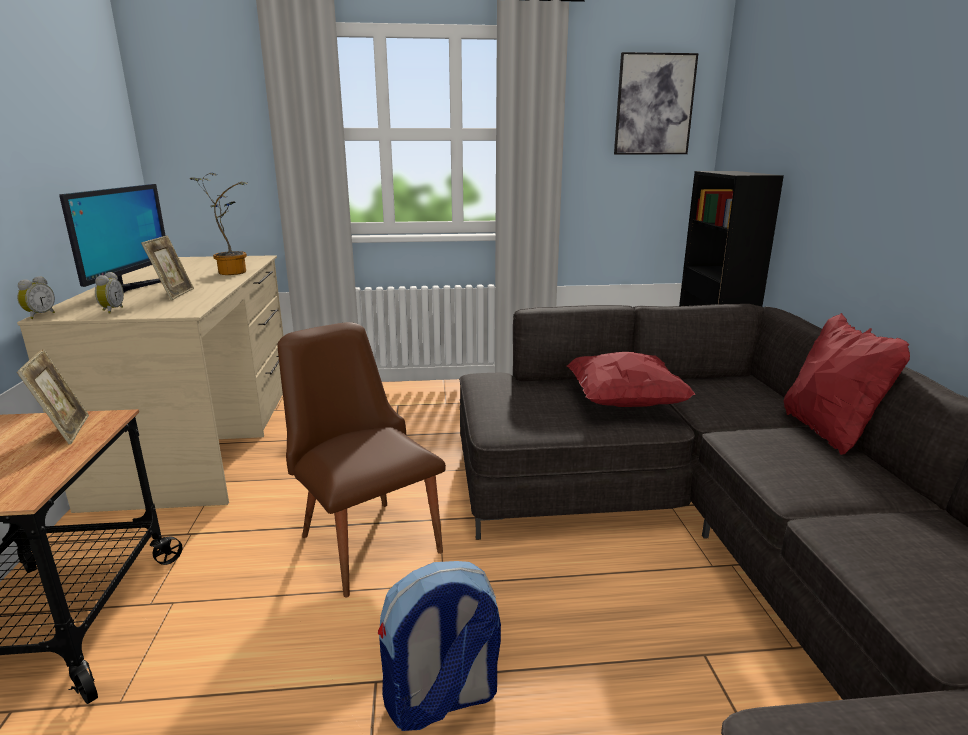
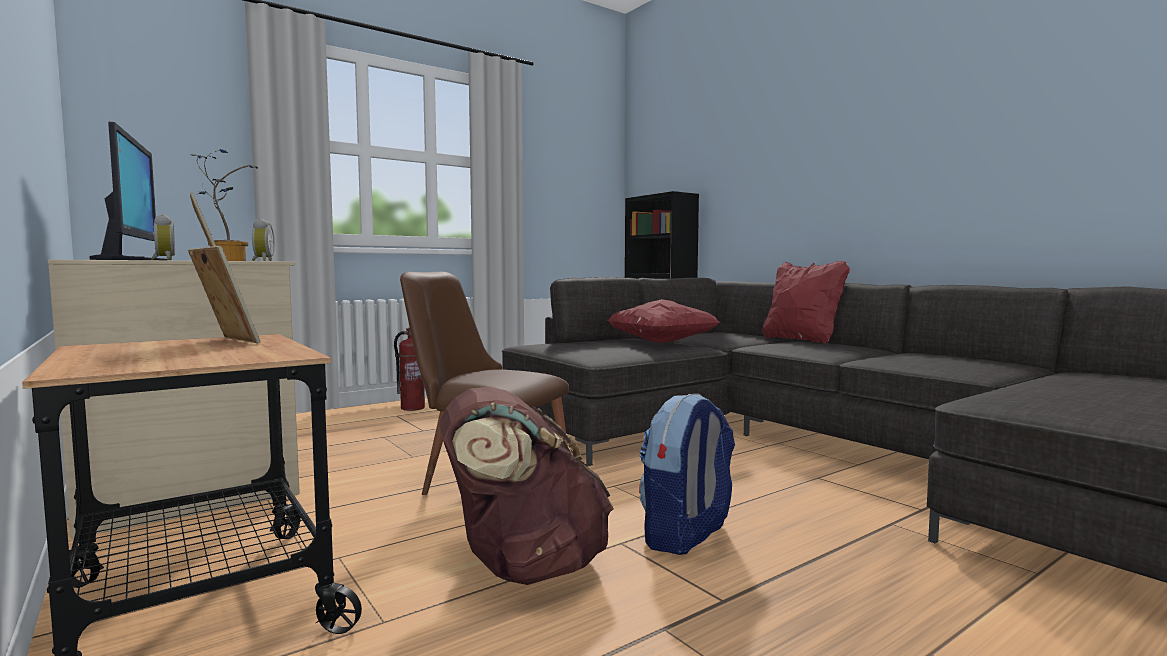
camera: 30 degrees left, 15 degrees down
(39, 315) = (68, 259): alarm clock -> alarm clock (262, 261)
(268, 678) = (523, 567): none -> brown backpack
(421, 395) = (412, 408): none -> fire extinguisher
(654, 105) = (581, 152): picture -> none

